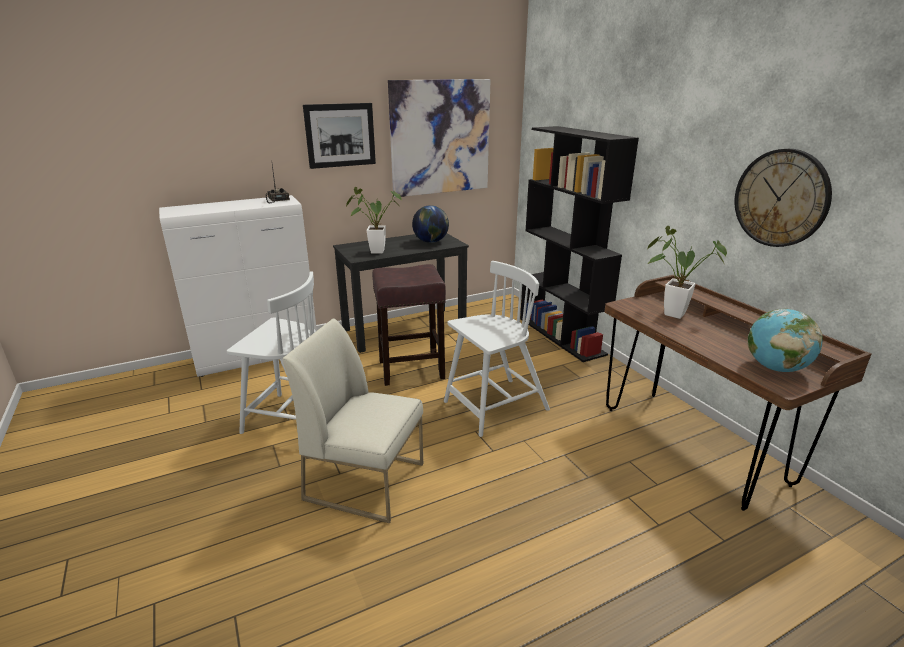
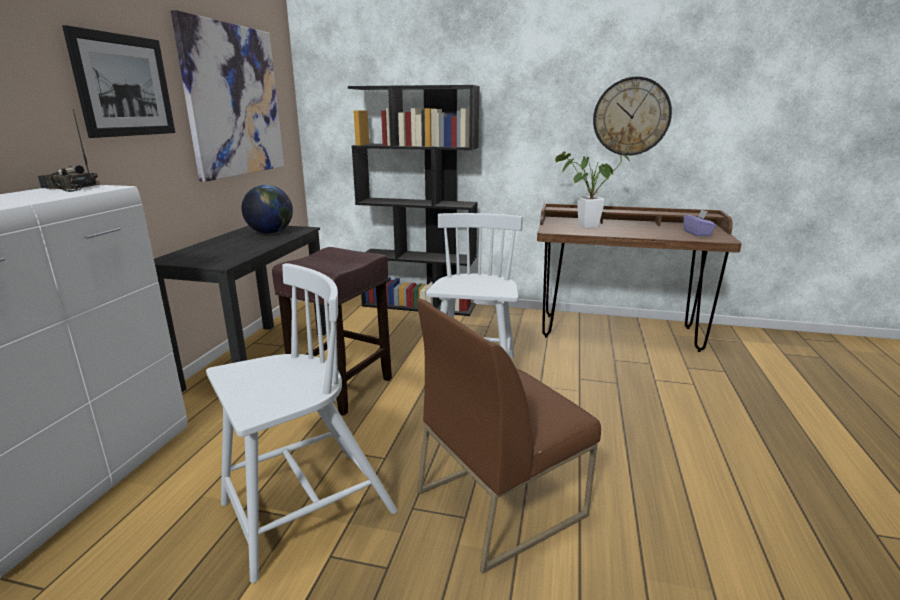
camera: 50 degrees left, 5 degrees down
(366, 480) = (500, 502): white chair -> brown chair
(373, 251) = (224, 254): potted plant -> none
(775, 368) = (697, 233): globe -> purple tissue box

